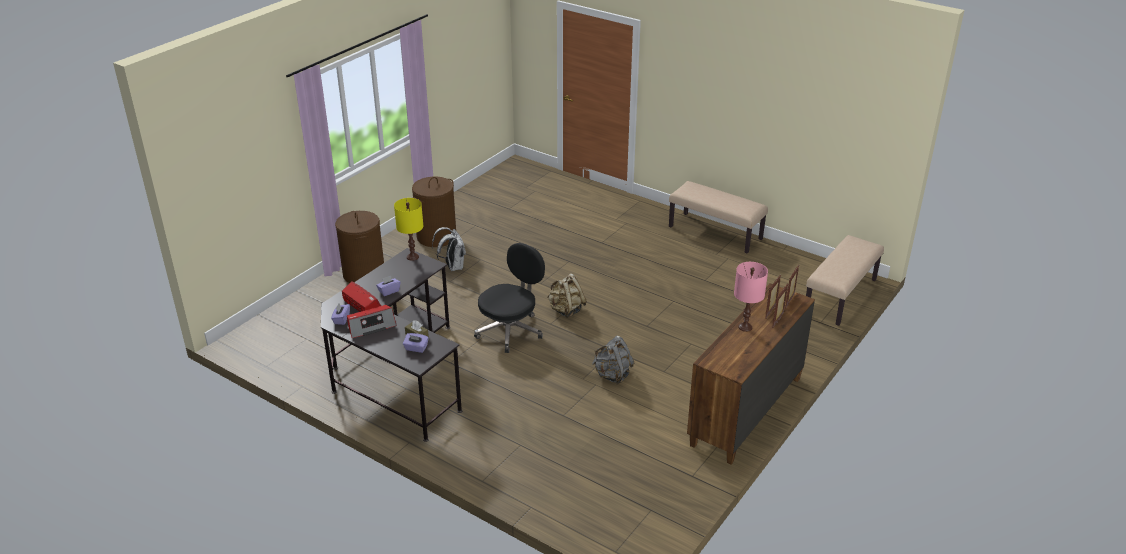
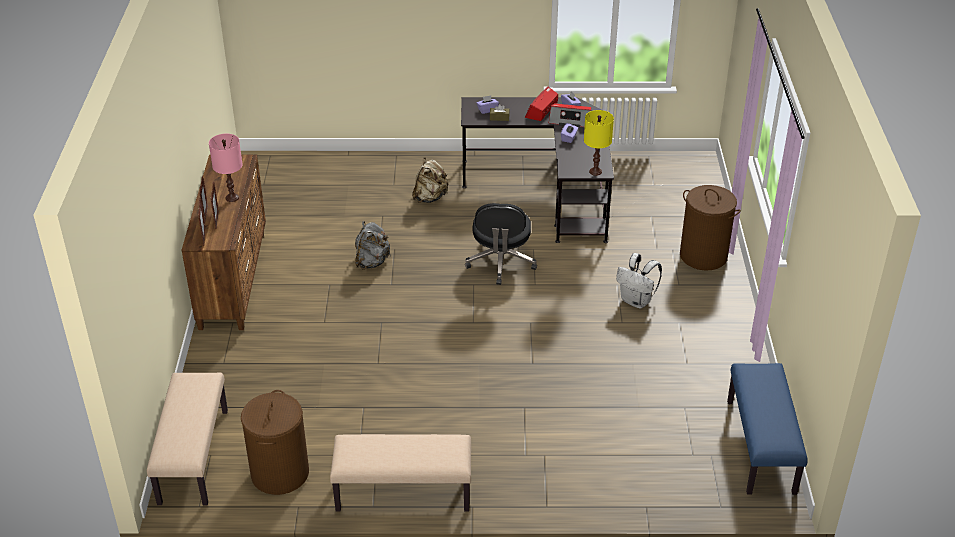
camera: 145 degrees right, 5 degrees up
(436, 237) = (702, 328): brown laundry basket -> brown laundry basket (279, 473)
(494, 181) = (761, 447): none -> blue bench
(566, 310) = (473, 304): beige backpack -> beige backpack (430, 197)

